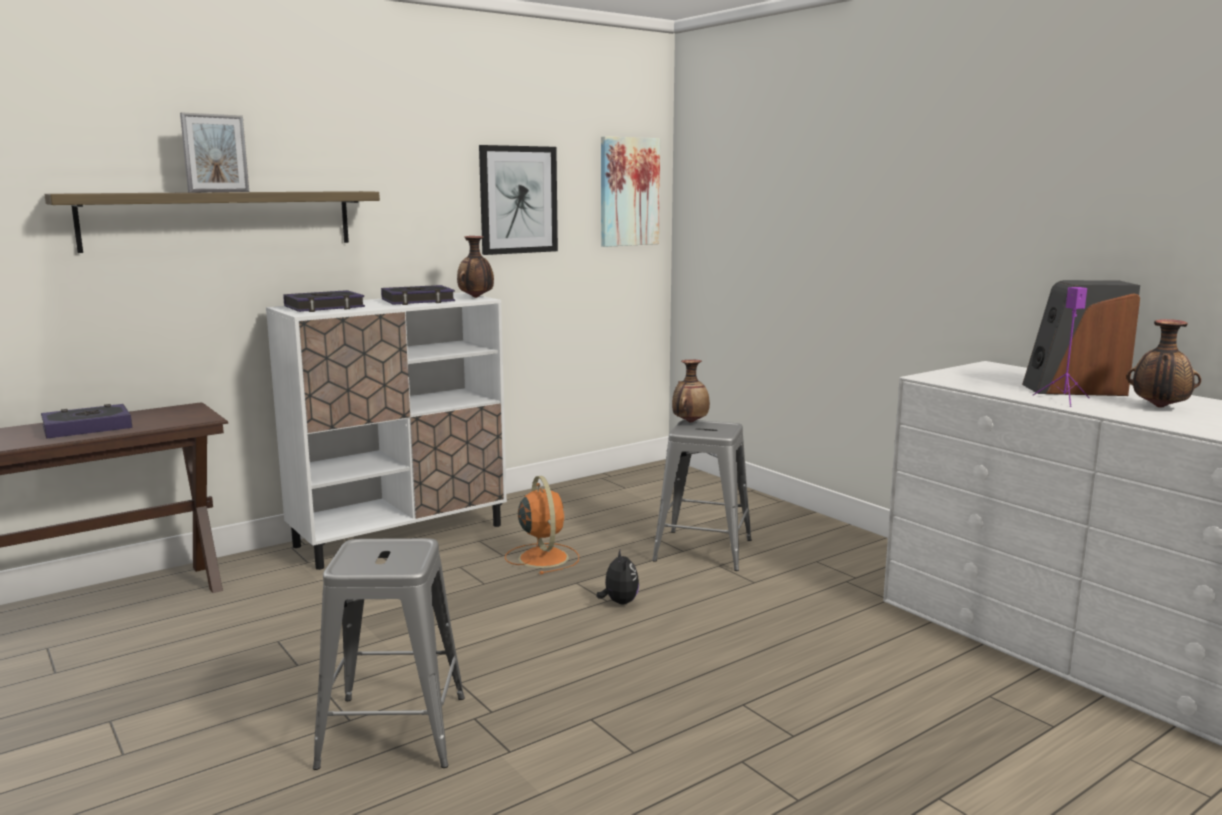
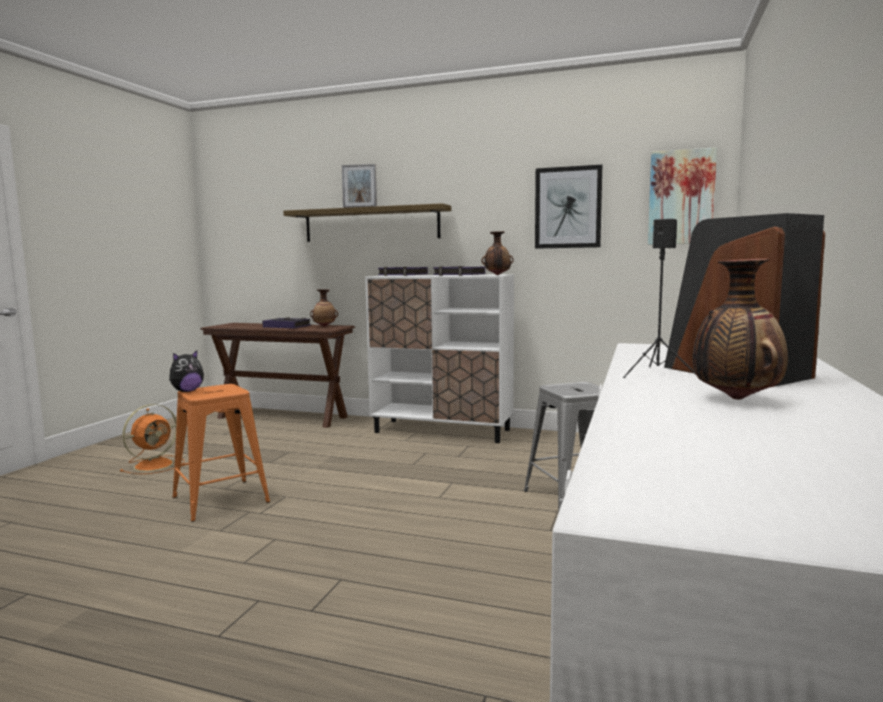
camera: 55 degrees right, 5 degrees down
(394, 731) = (220, 500): grey stool -> orange stool
(542, 557) = (473, 464): orange fan -> orange fan (155, 465)
(619, 602) = (442, 501): plush toy -> plush toy (187, 391)
(689, 422) = (581, 383): vase -> vase (324, 326)
(1064, 400) = (657, 374): purple speaker -> black speaker

